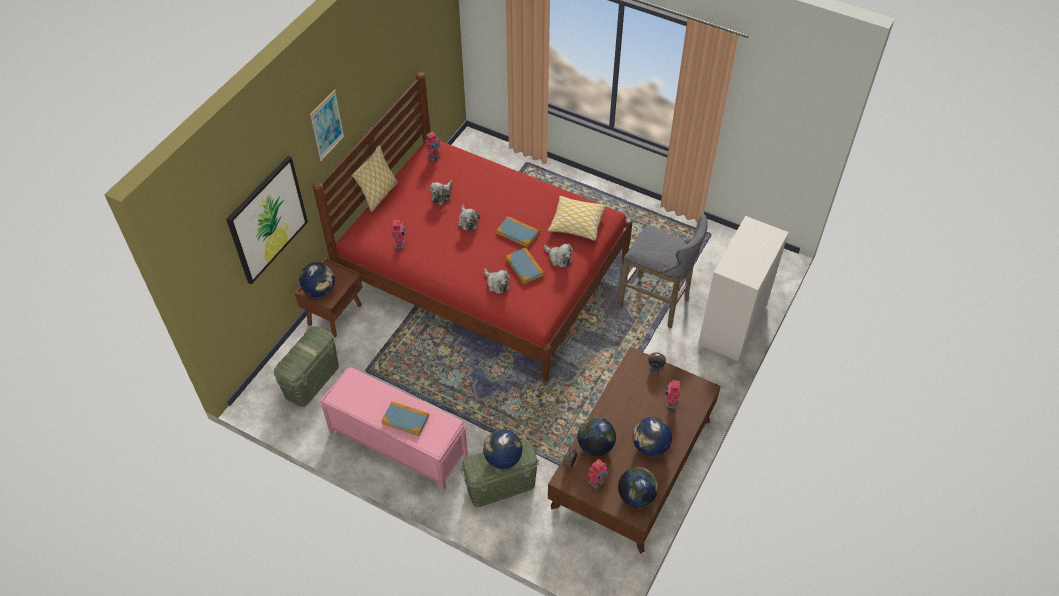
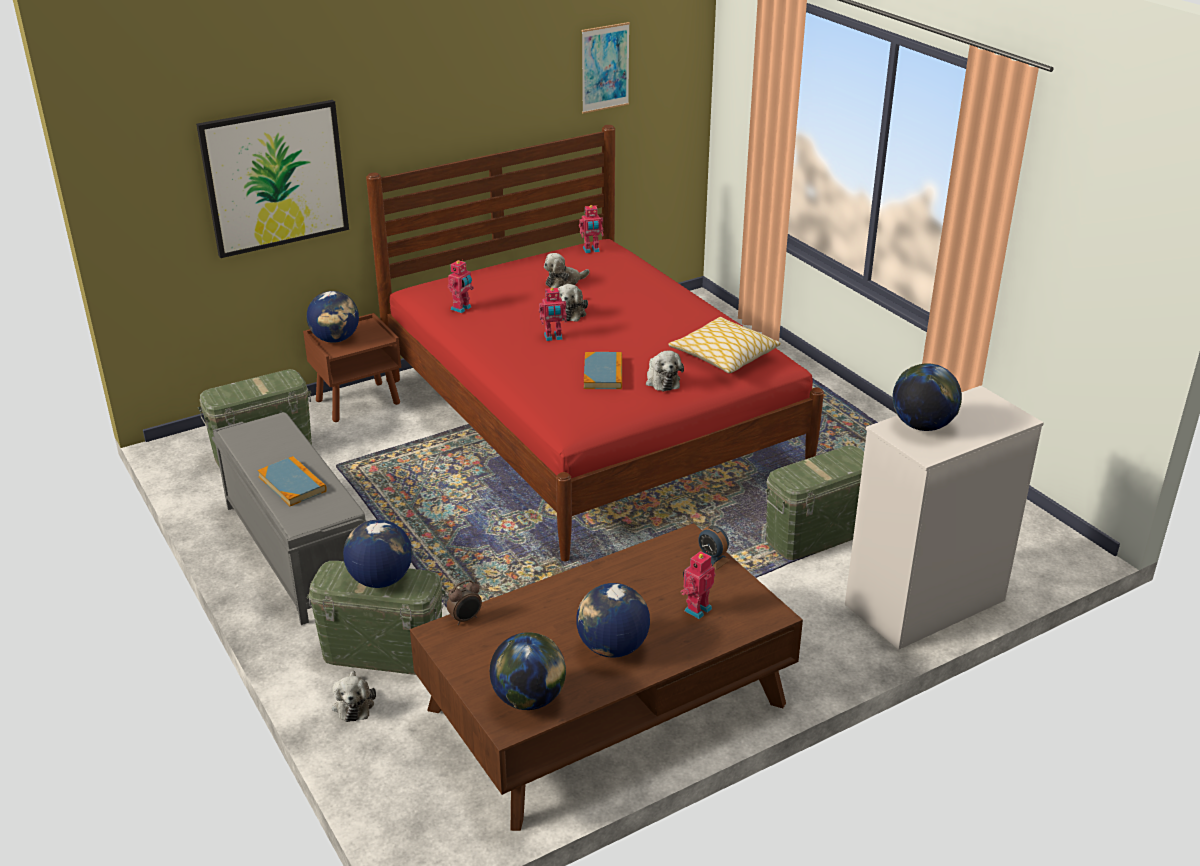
camera: 30 degrees right, 20 degrees down
(326, 125) = (416, 100): picture -> picture (605, 67)
(378, 195) = (486, 264): pillow -> none
(397, 442) = (297, 550): pink bench -> grey bench
(497, 284) = (547, 378): plush toy -> plush toy (353, 704)
(517, 233) = (628, 340): book -> none
(595, 446) = (526, 614): globe -> globe (922, 426)
(597, 482) = (484, 657): toy robot -> toy robot (553, 337)
(657, 304) = (816, 536): grey stool -> green storage box

